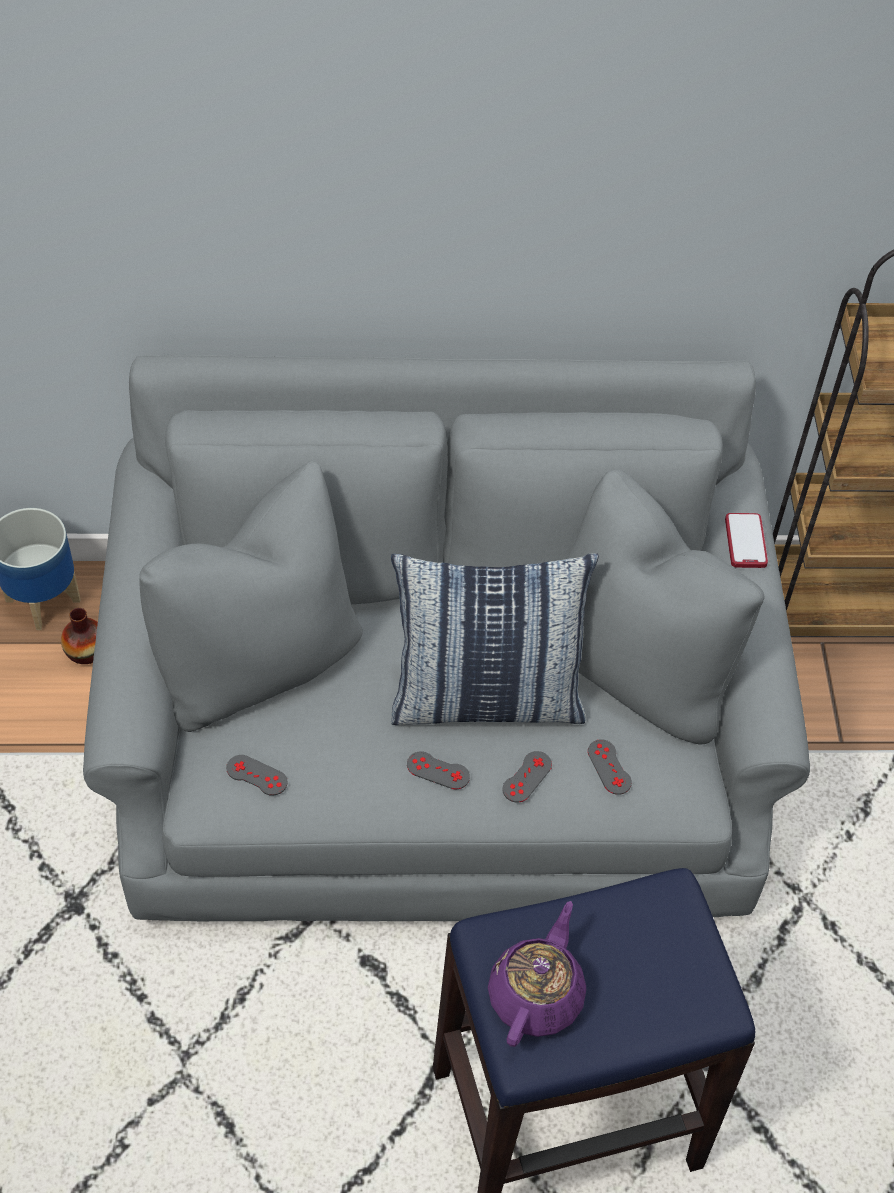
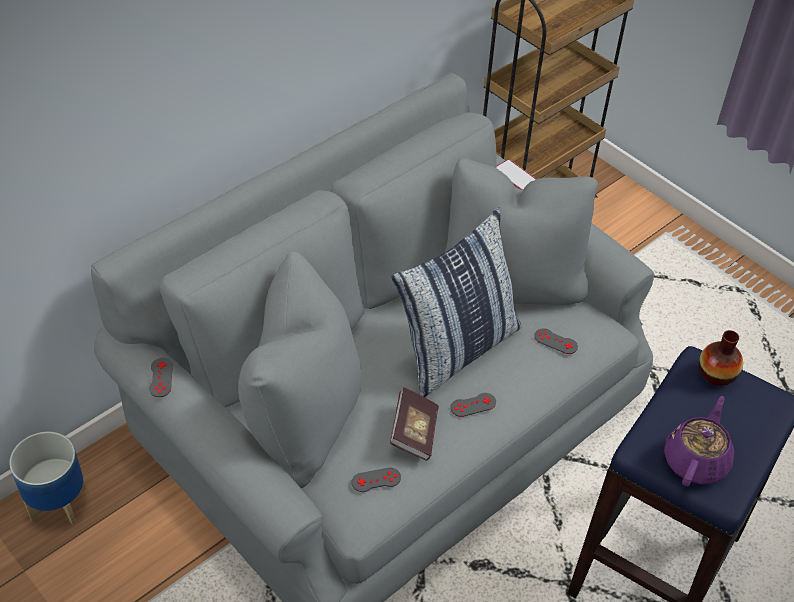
camera: 40 degrees left, 5 degrees down
(86, 651) = (121, 514): vase -> vase (716, 374)
(345, 755) = (414, 432): none -> book
(527, 777) = (521, 375): grey game controller -> grey game controller (161, 377)
(536, 995) = (696, 460): purple teapot -> purple teapot turned 45 degrees clockwise

